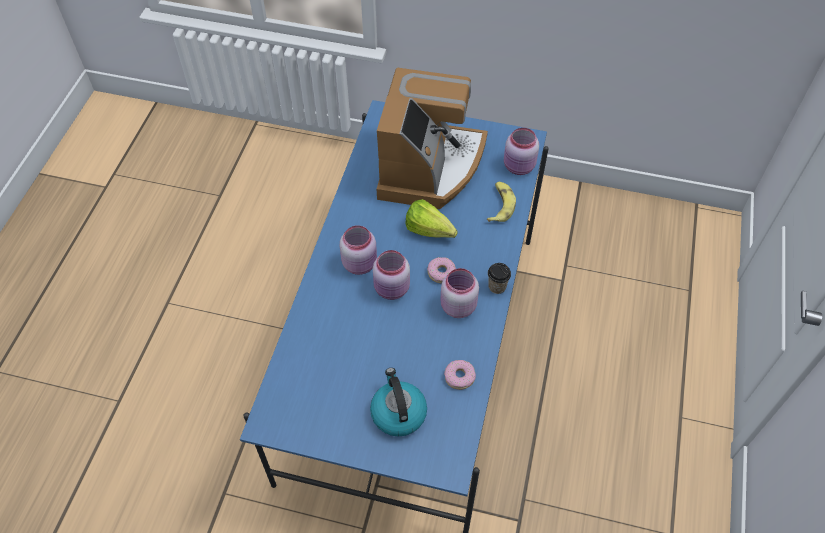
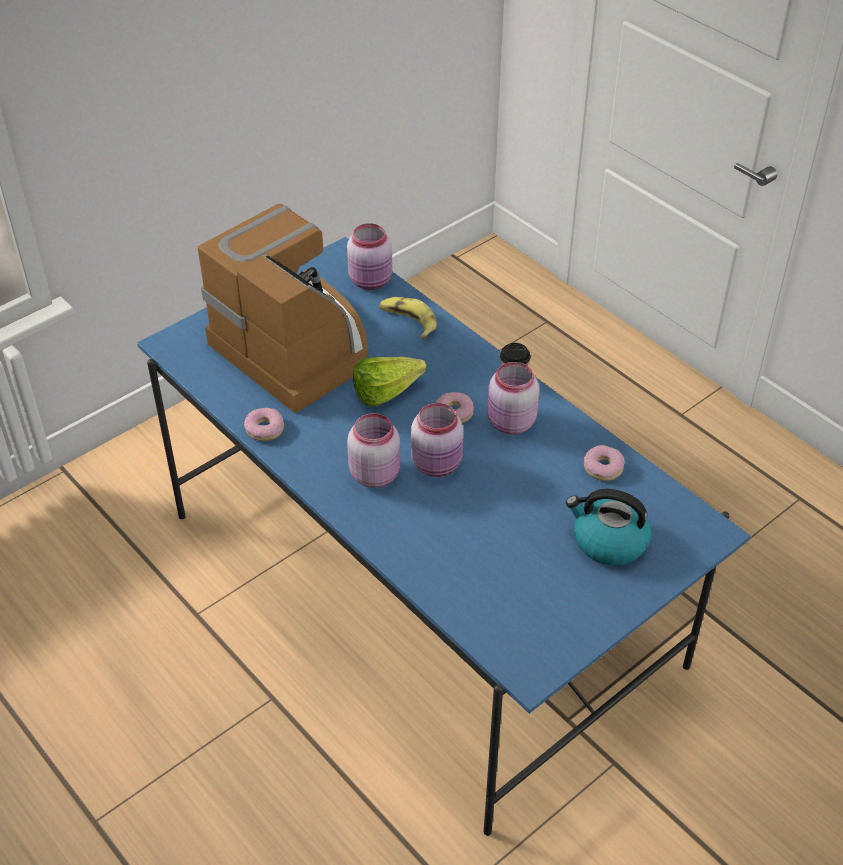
camera: 55 degrees left, 10 degrees down
(353, 193) = (265, 429): none -> donut

